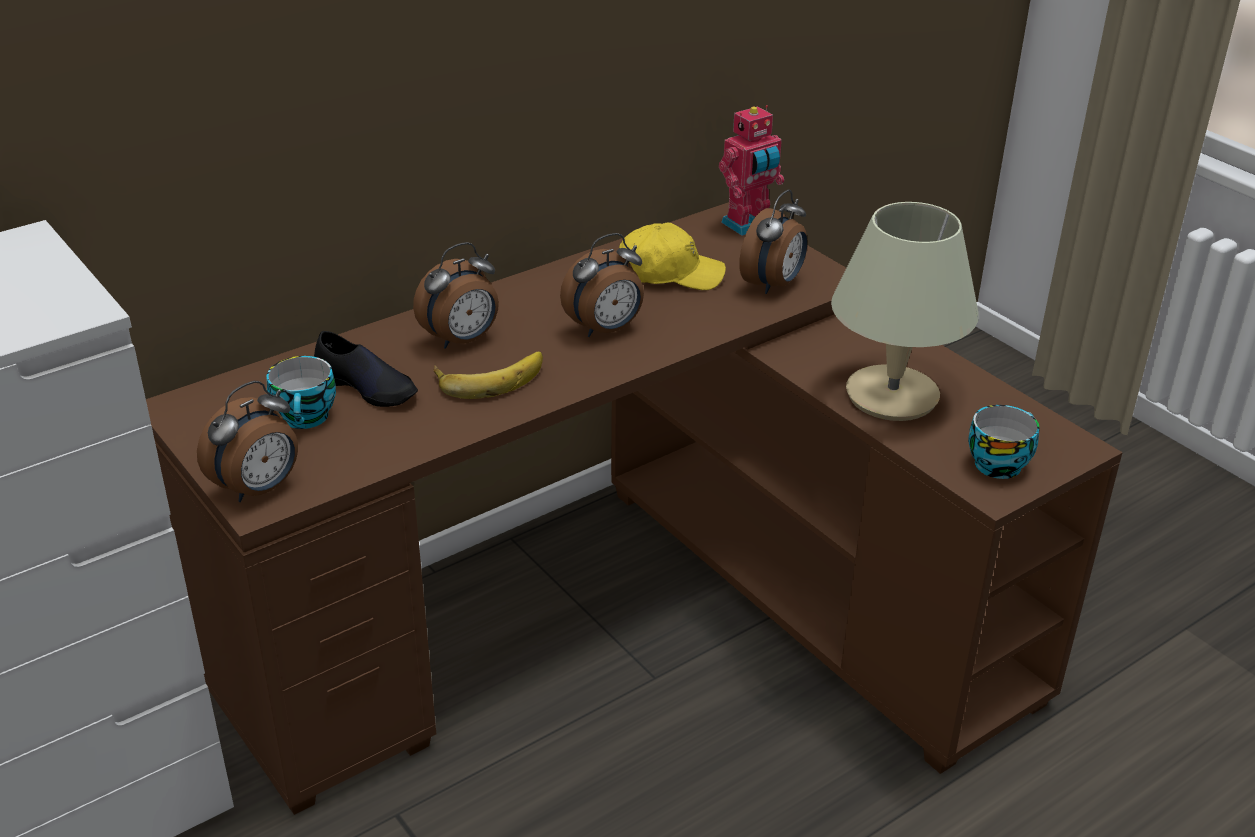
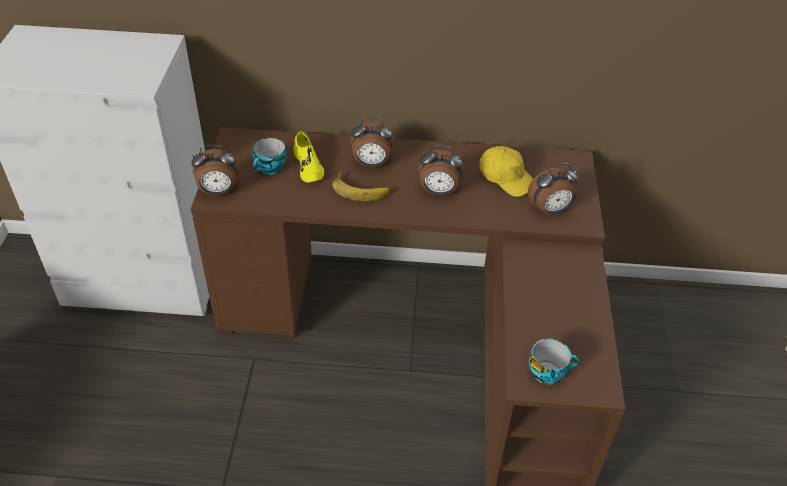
camera: 40 degrees right, 10 degrees up
(367, 387) = (308, 166): black shoe -> yellow shoe
(748, 225) = (581, 170): toy robot -> none
(891, 395) = (543, 303): beige table lamp -> none

